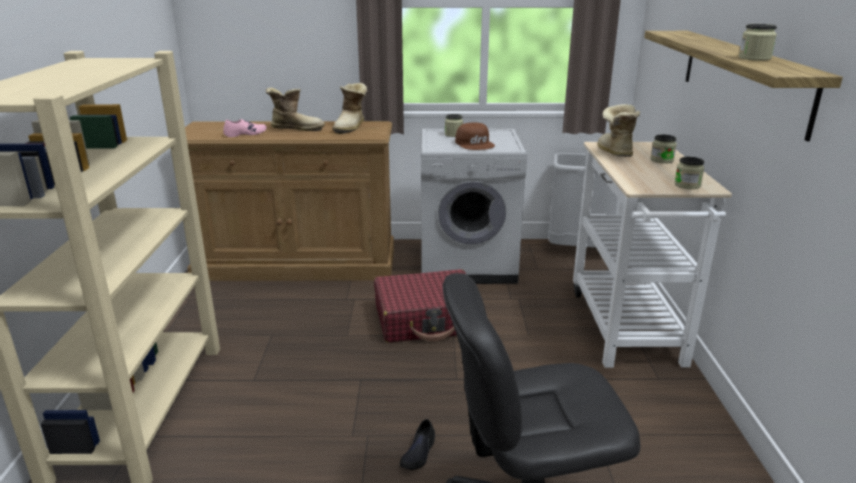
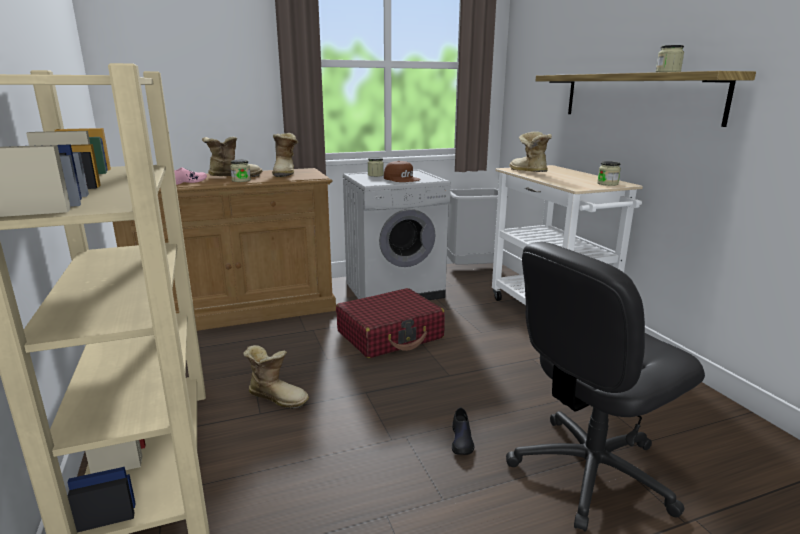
camera: 20 degrees left, 5 degrees down
(278, 366) = (278, 396): none -> boot
(662, 160) = (567, 173): jar -> jar (241, 180)

